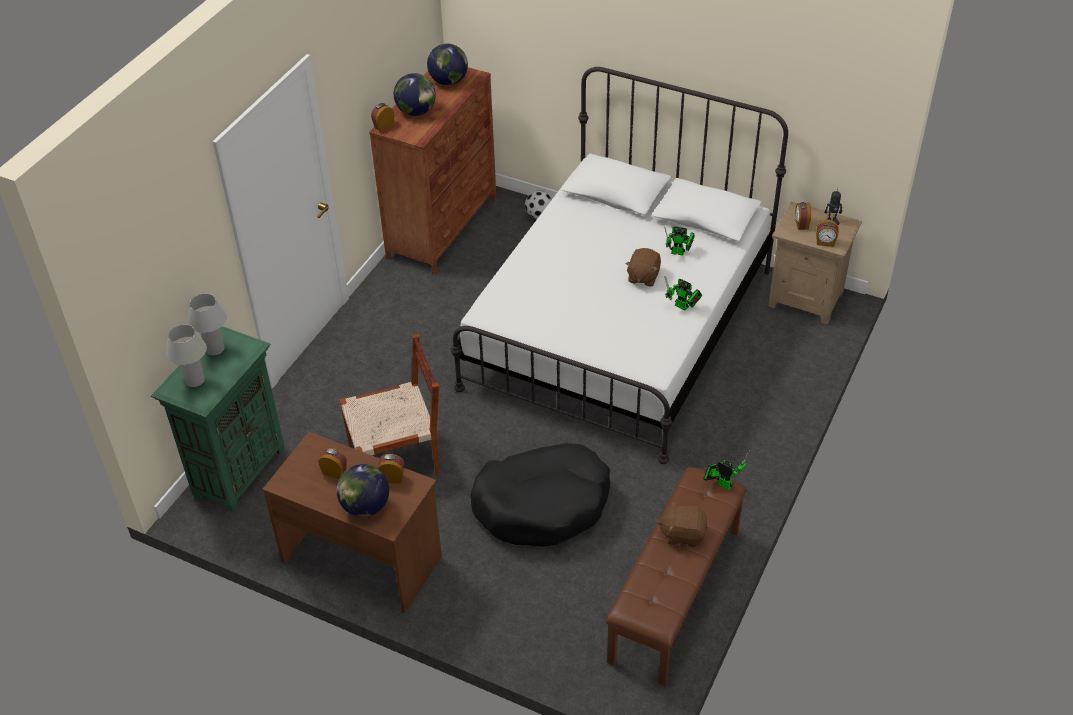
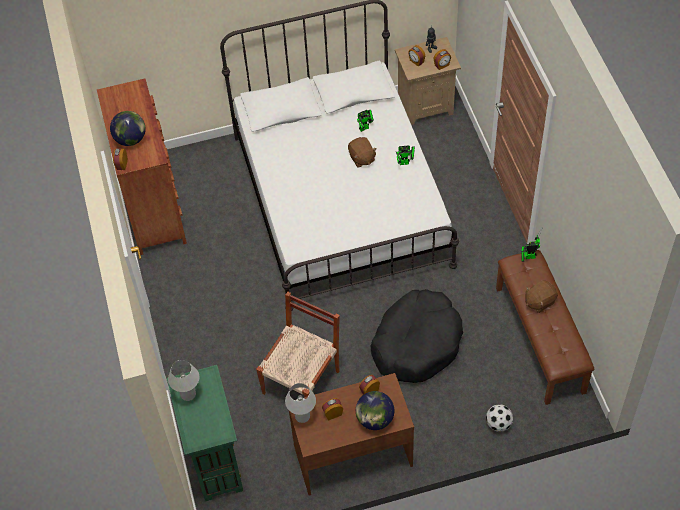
camera: 40 degrees left, 10 degrees up
(195, 380) = (202, 423): white table lamp -> white table lamp (302, 416)
(448, 81) = (124, 102): globe -> none
(539, 215) = (206, 155): football -> football (498, 424)

